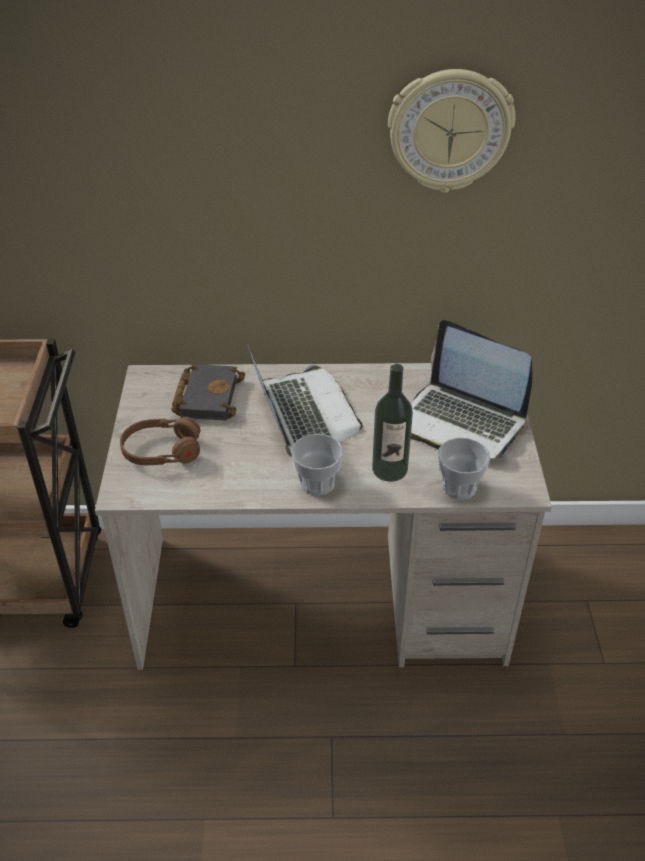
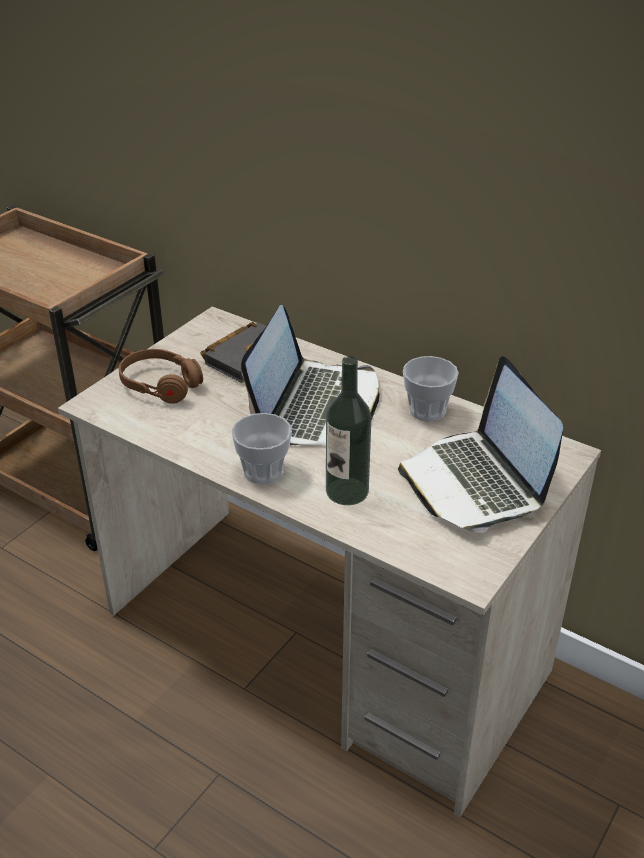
camera: 35 degrees right, 5 degrees down
(449, 131) = (547, 118): wall clock -> none
(459, 487) = (400, 540): cup -> cup (427, 410)

